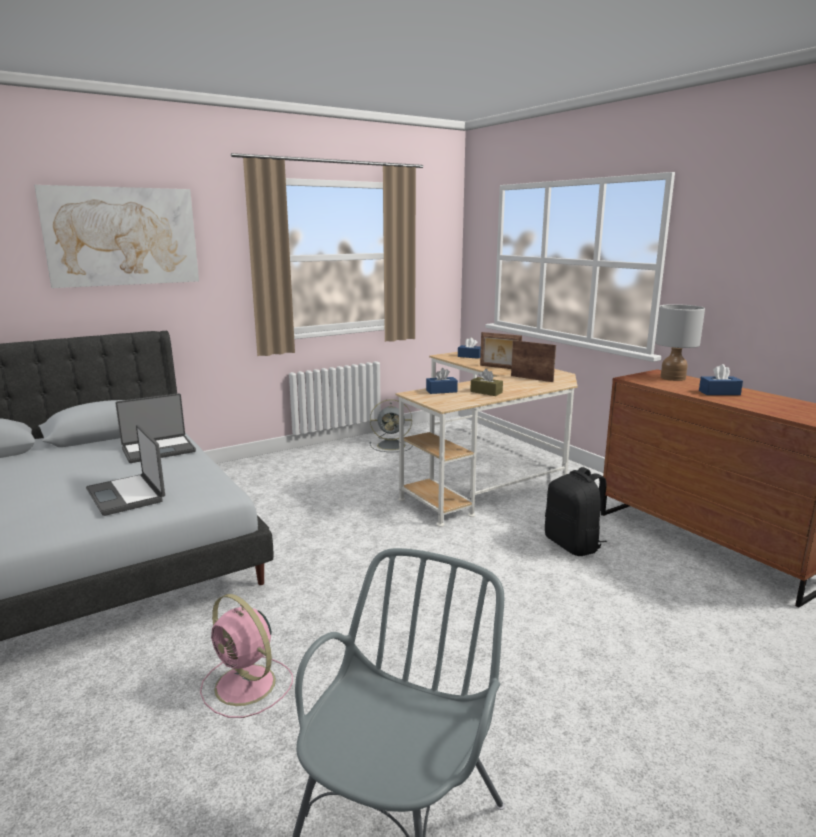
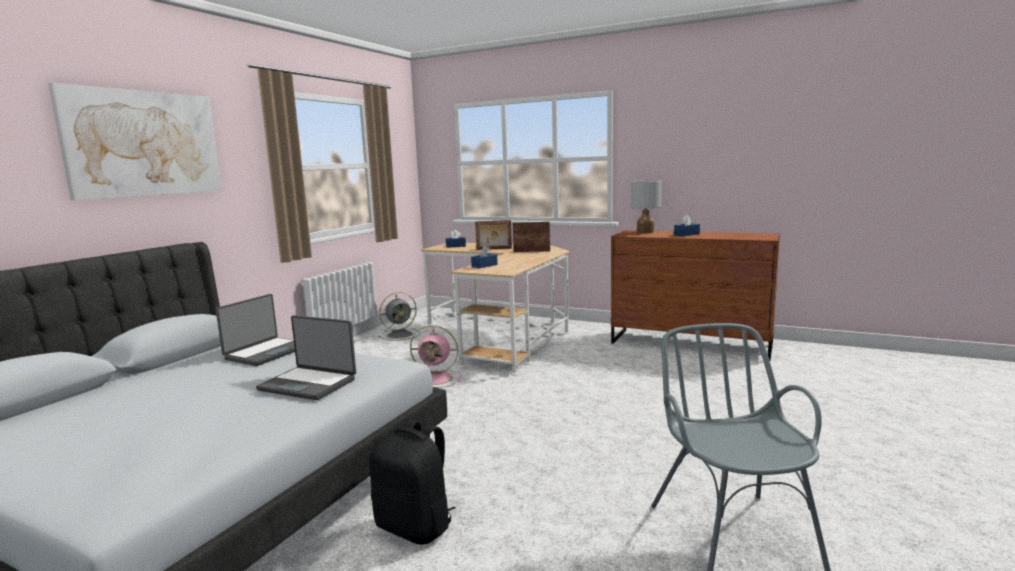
camera: 30 degrees left, 5 degrees down
(247, 686) = (515, 507): pink fan -> pink fan (437, 379)
(486, 392) = (518, 262): brown tissue box -> none
(573, 545) = (617, 363): black backpack -> black backpack (416, 527)

